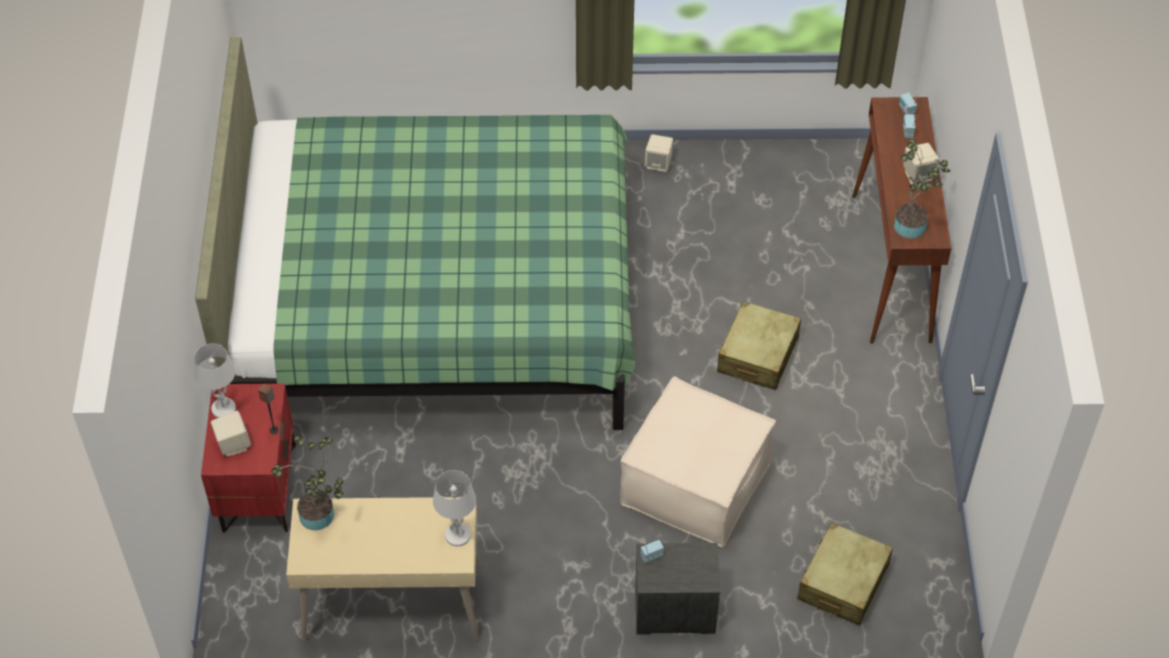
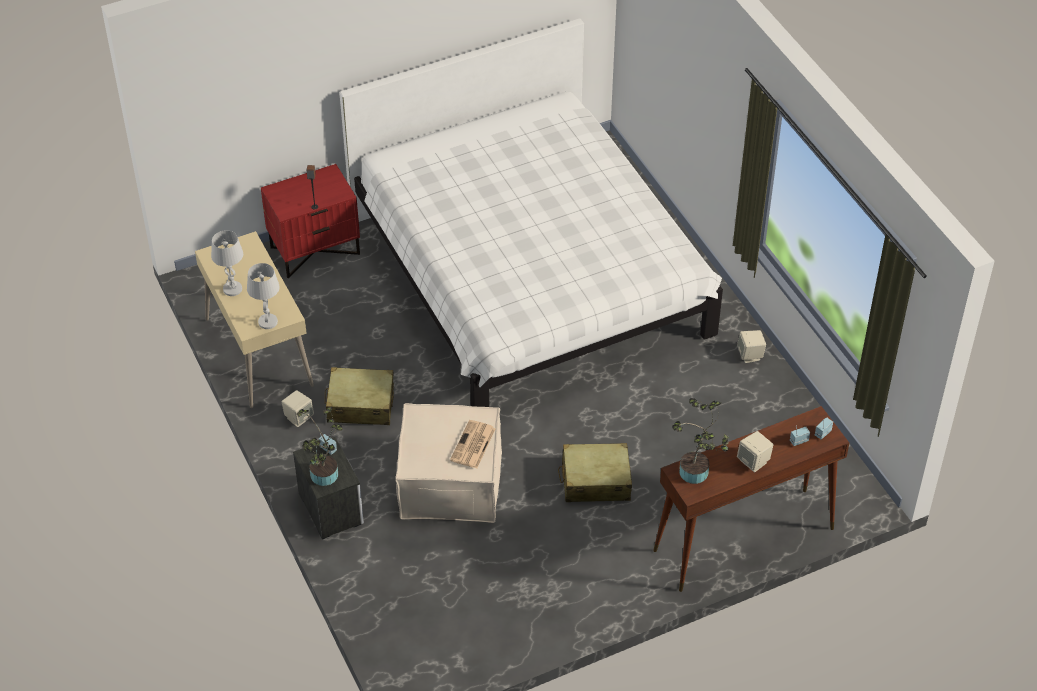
camera: 65 degrees right, 5 degrees down
(223, 409) = (318, 177): white table lamp -> white table lamp (232, 289)
(233, 444) = (292, 192): beige speaker -> beige speaker (299, 417)
(320, 517) = (247, 249): potted plant -> potted plant (324, 477)
(434, 300) = (528, 277): green bed -> white bed
(717, 418) = (473, 445): none -> newspaper
(843, 582) = (407, 604): beige suitcase -> beige suitcase (360, 405)

